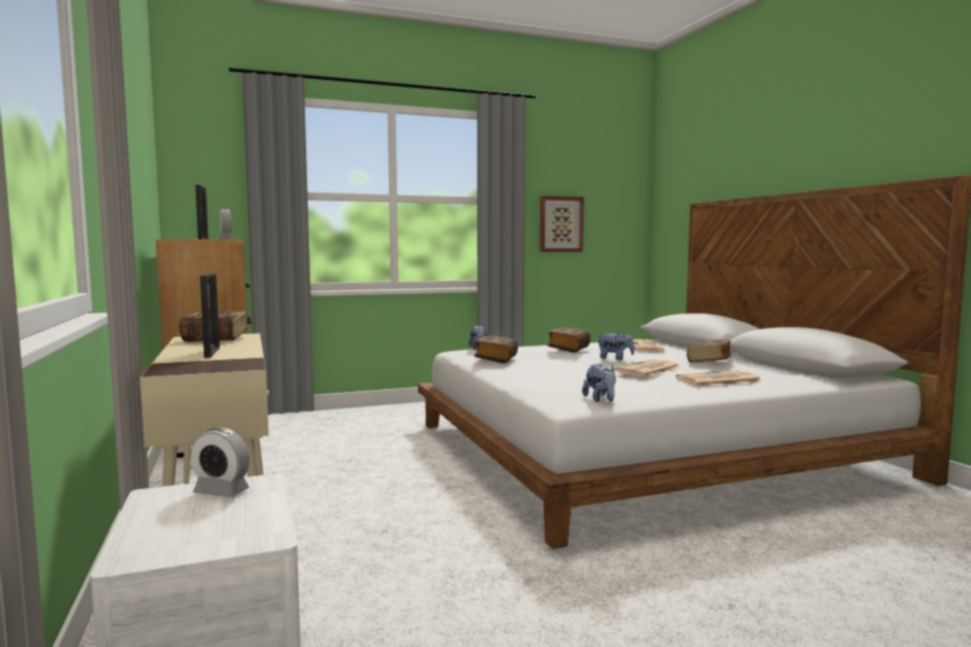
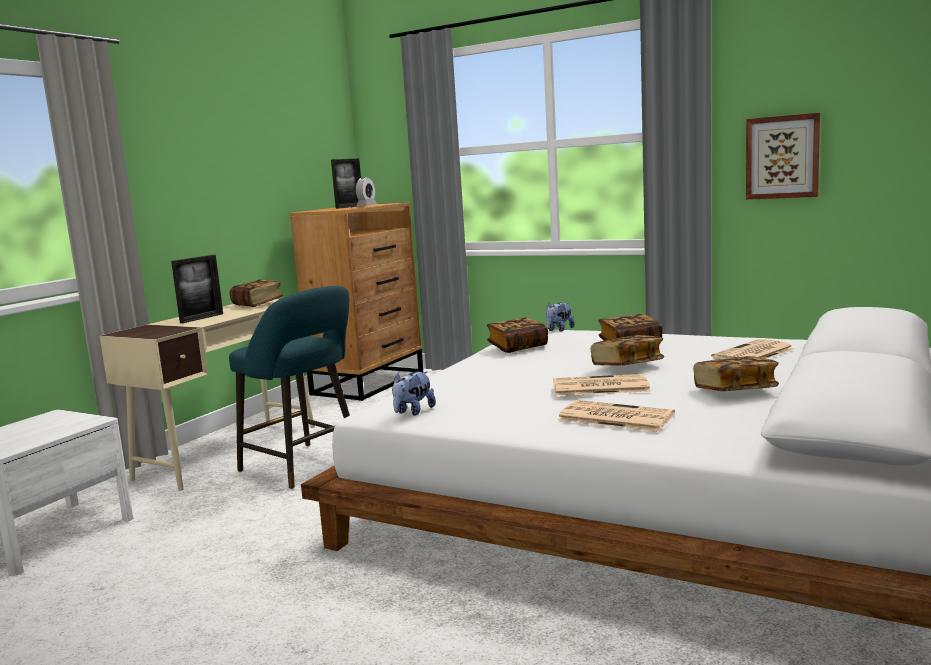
camera: 50 degrees right, 5 degrees up
(221, 492) = (68, 421): alarm clock -> none
(355, 509) = (305, 467): none -> turquoise stool
(614, 359) = (627, 366): plush toy -> book

